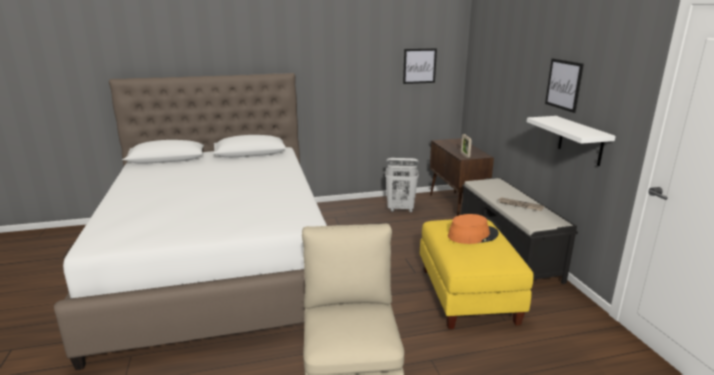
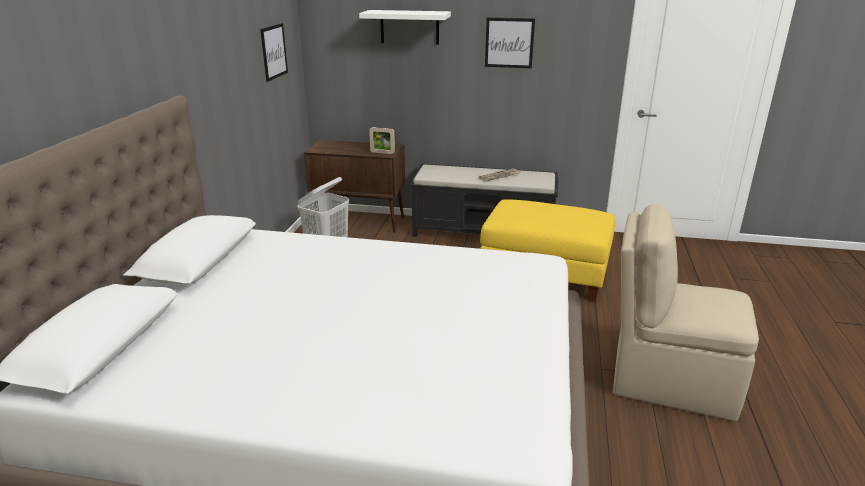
camera: 65 degrees left, 5 degrees up
(472, 235) = (545, 212): orange hat -> none
(580, 140) = (544, 93): white shelf -> white shelf (409, 27)

